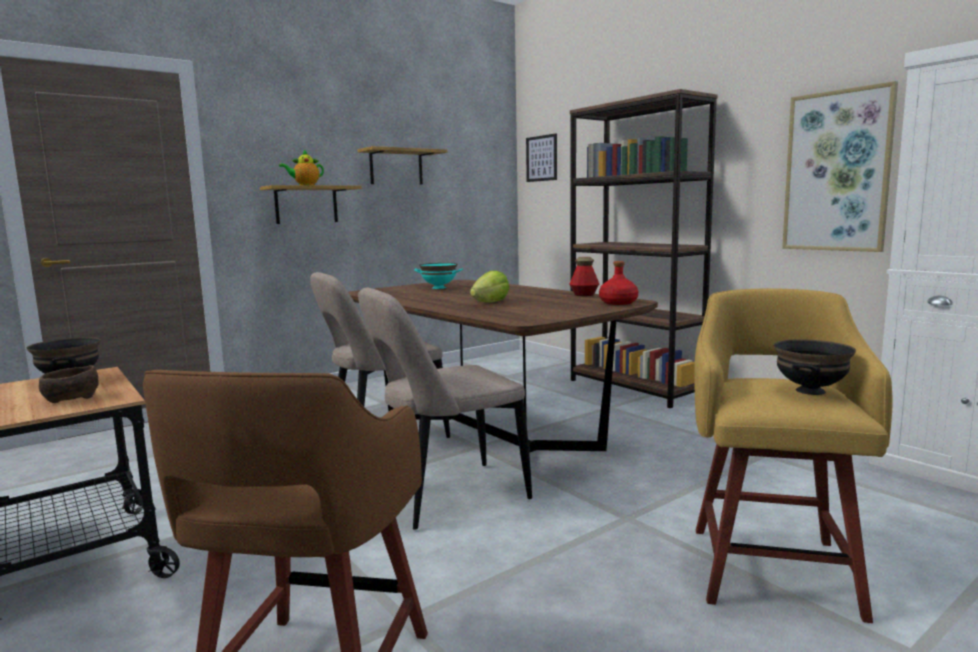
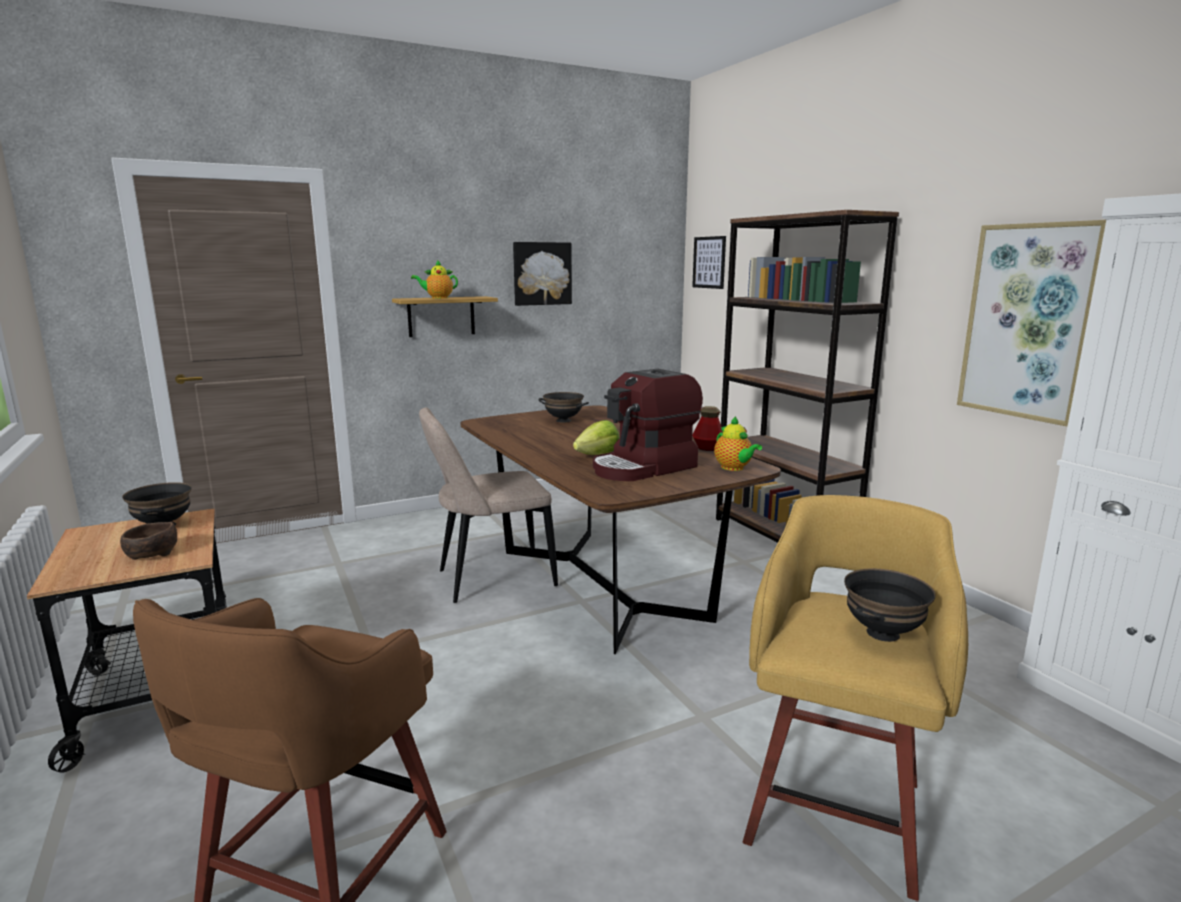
camera: 10 degrees right, 5 degrees up
(396, 167) = (541, 273): shelf -> picture
(439, 288) = (564, 420): turquoise bowl -> black bowl
(446, 497) = (526, 663): beige chair -> none
(539, 306) = (644, 468): none -> coffee machine
(617, 303) = (734, 468): red bottle -> teapot

